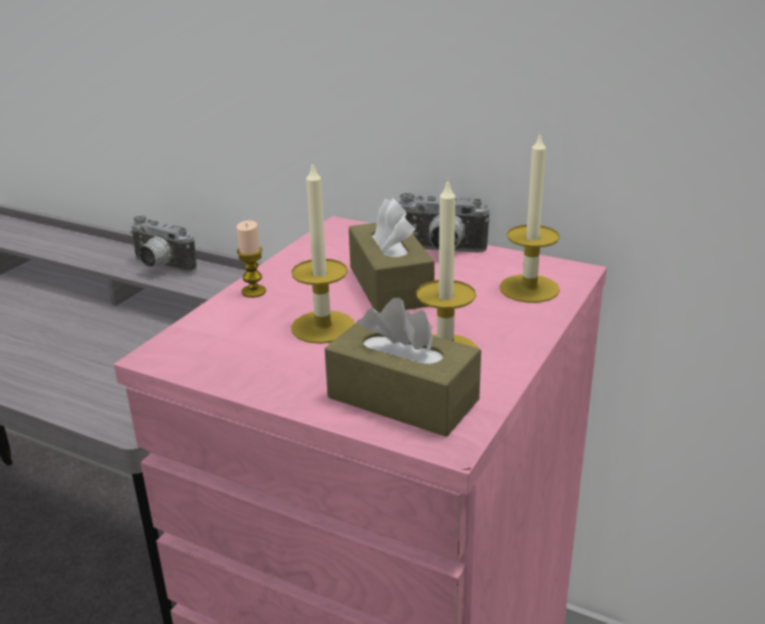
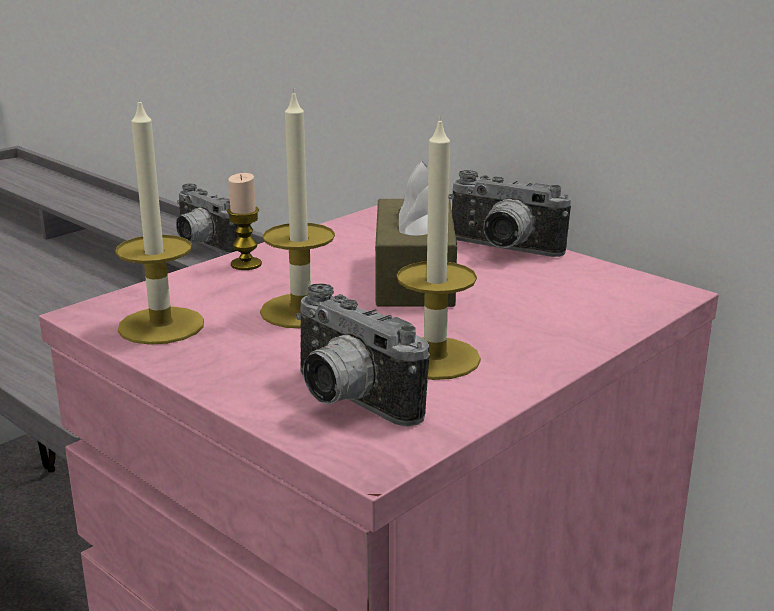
camera: 15 degrees right, 5 degrees down
(403, 399) = (345, 401): brown tissue box -> camera
(529, 288) = (593, 304): candle -> candle (161, 326)

